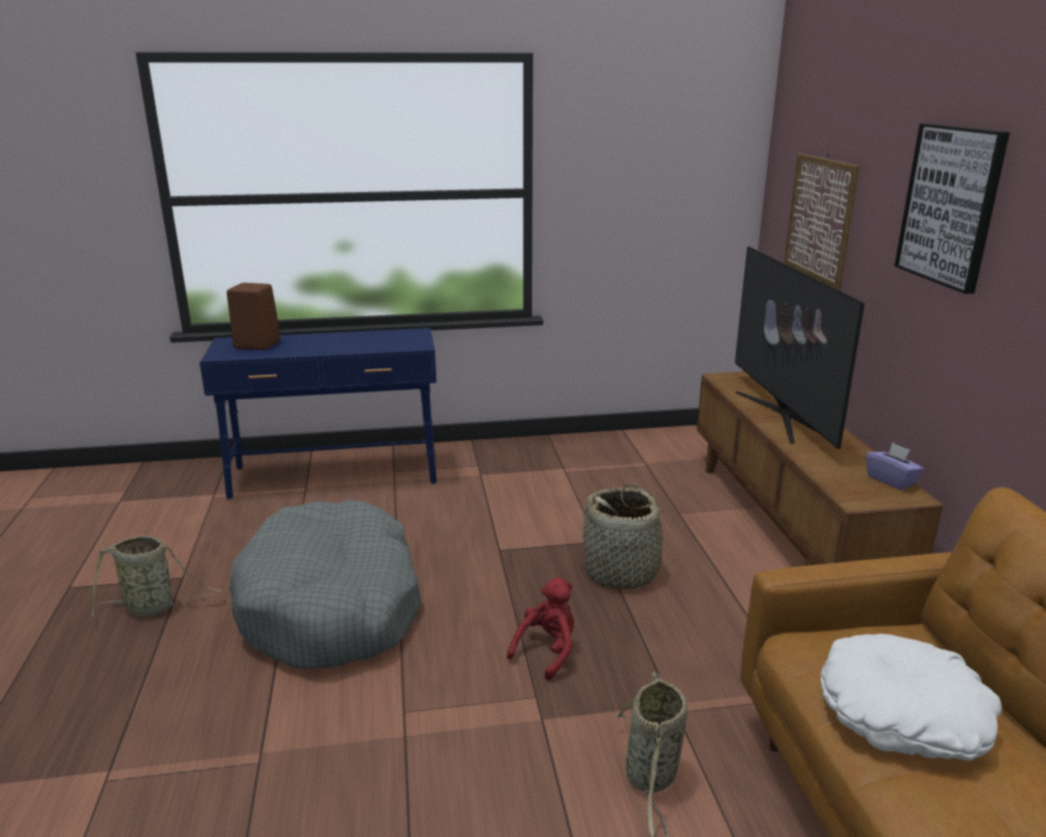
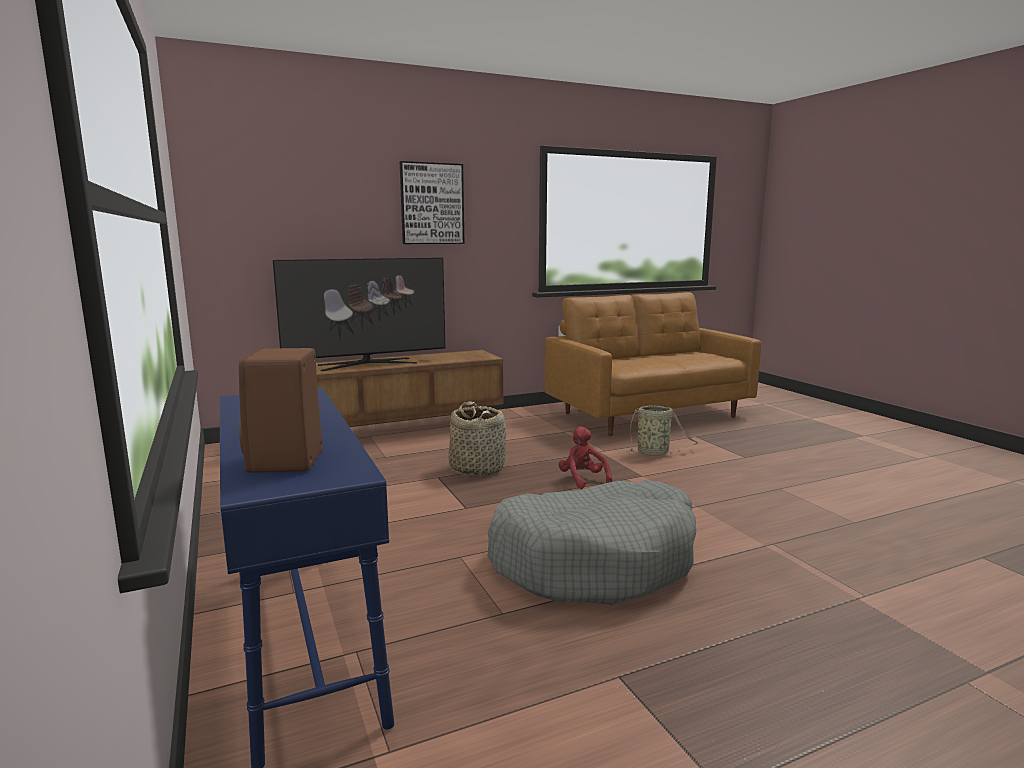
camera: 105 degrees left, 10 degrees down
(153, 607) = (685, 672): basket -> none
(547, 651) = (583, 480): red plush toy -> red plush toy turned 45 degrees clockwise
(820, 217) = (295, 232): picture -> none
(891, 480) = (460, 353): purple tissue box -> none
(901, 713) = (644, 363): white pillow -> none

